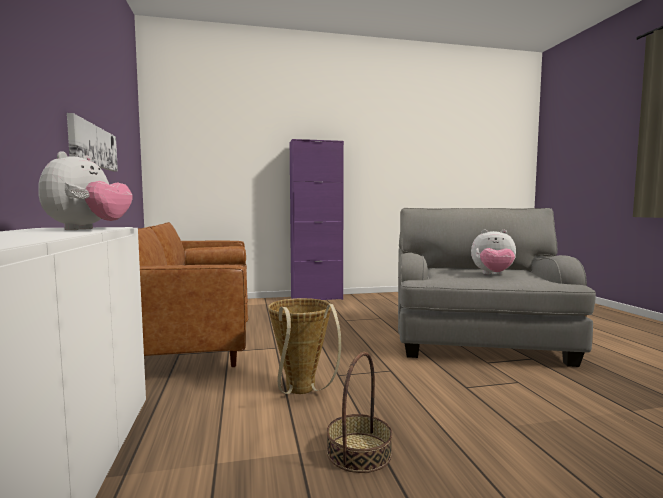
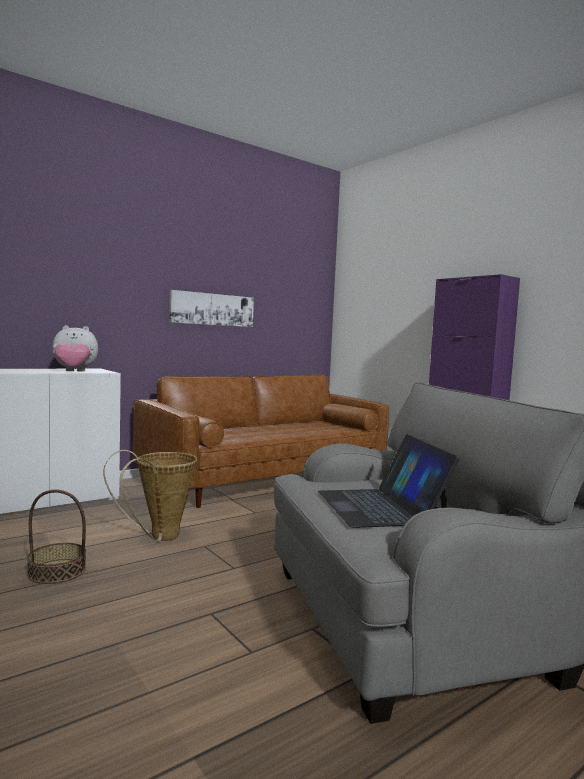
camera: 65 degrees right, 0 degrees up
(493, 275) = (381, 506): plush toy -> laptop

